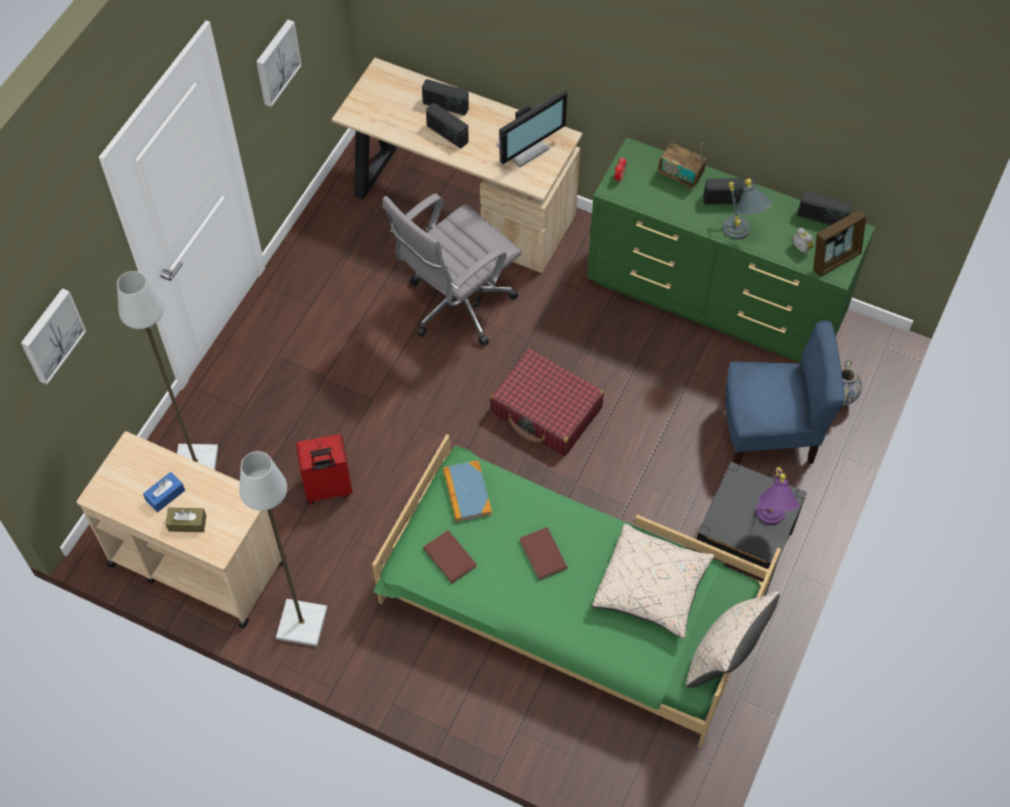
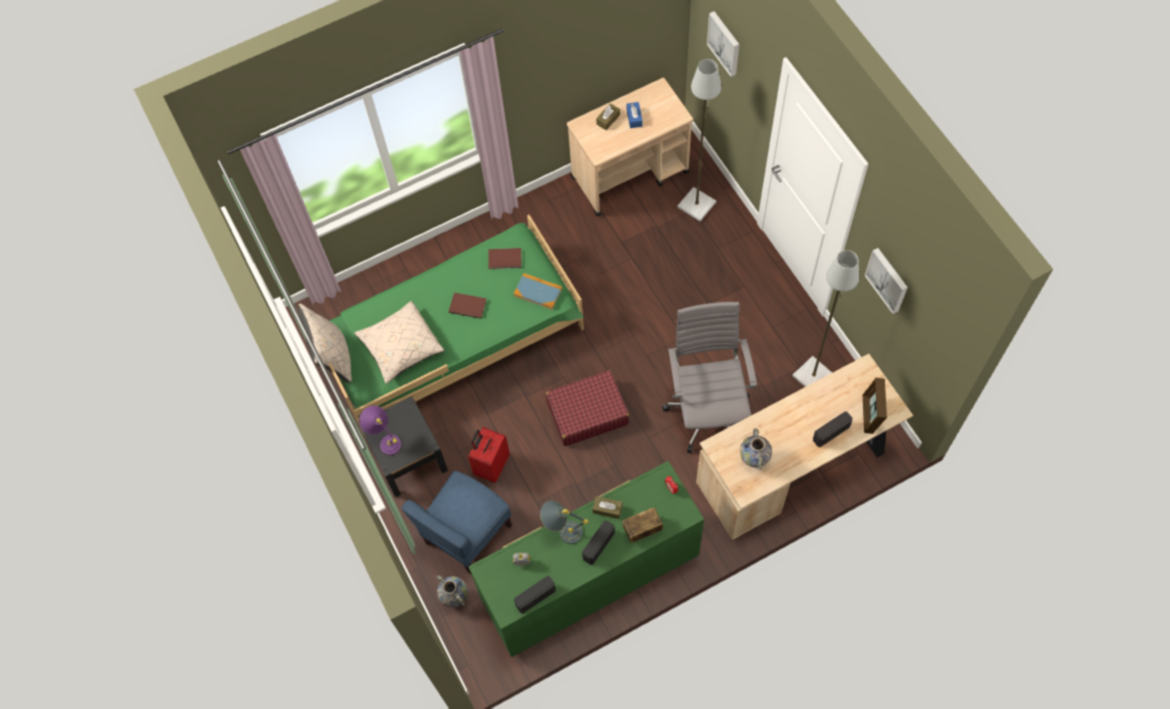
camera: 130 degrees right, 5 degrees up
(301, 622) = (552, 204): grey floor lamp -> grey floor lamp (814, 376)
(327, 489) = (626, 261): red suitcase -> red suitcase (491, 465)
(447, 134) = (802, 417): radio -> none
(524, 148) = (753, 460): monitor -> vase
(686, 213) = (607, 509): none -> brown tissue box
(834, 259) = (496, 577): picture frame -> picture frame (870, 414)

